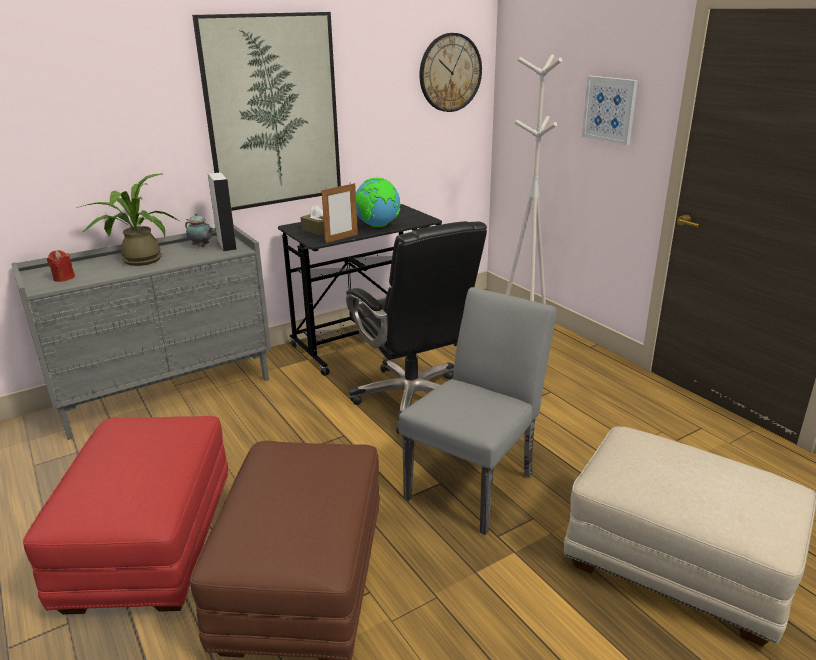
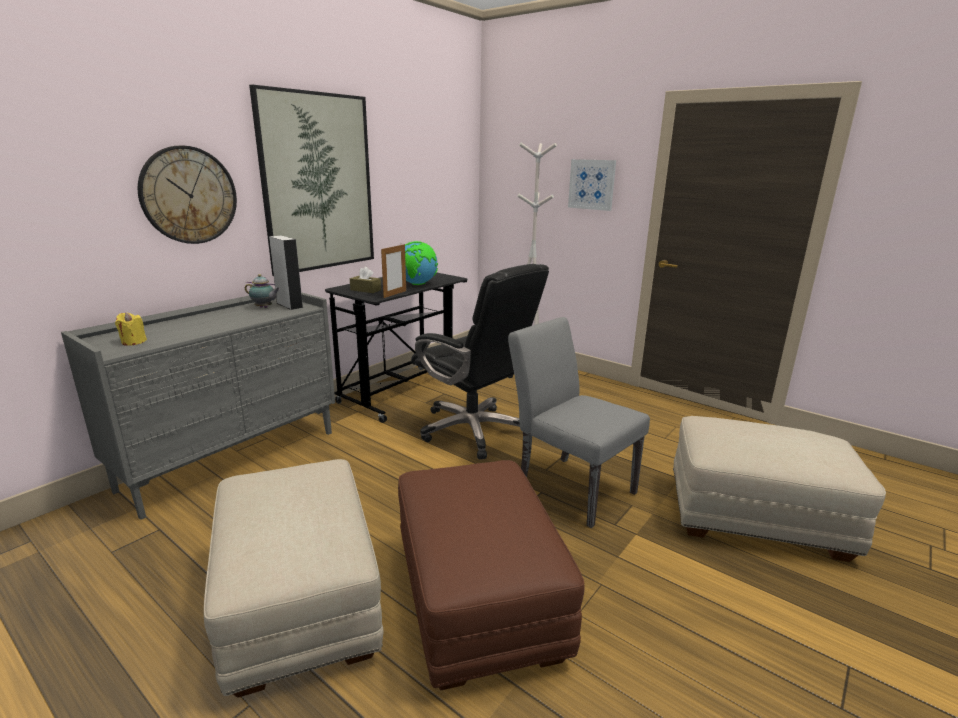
camera: 20 degrees left, 5 degrees down
(64, 278) = (133, 342): red candle -> yellow candle
(137, 260) = (206, 322): potted plant -> none
(150, 546) = (300, 603): red ottoman -> beige ottoman
(450, 73) = (450, 159): wall clock -> wall clock (189, 195)
(476, 481) = (568, 485): grey chair -> grey chair turned 60 degrees counterclockwise

